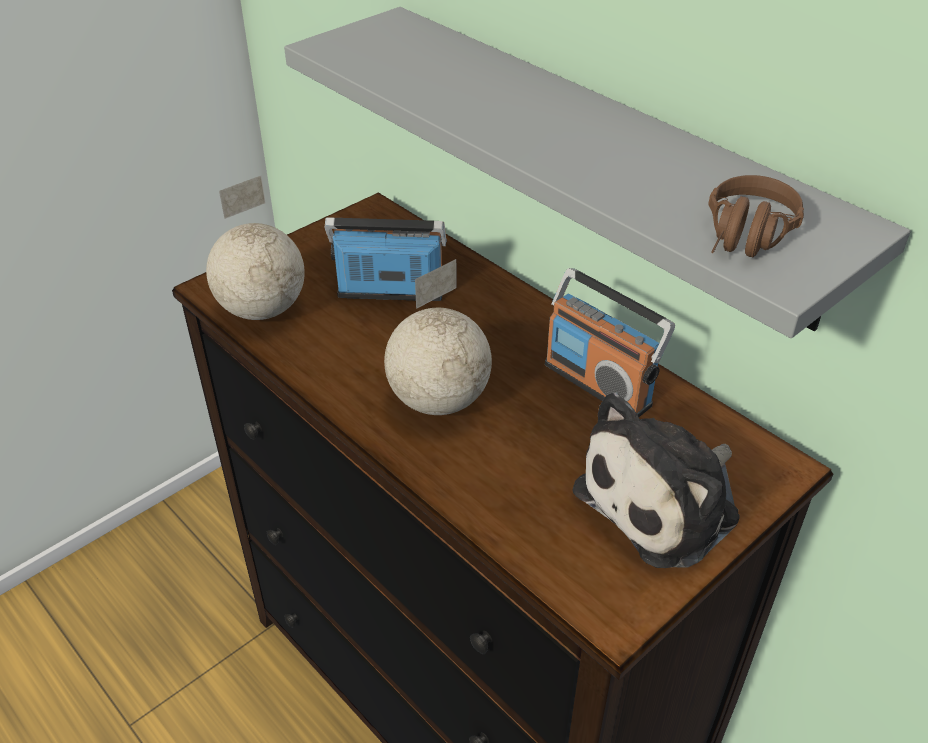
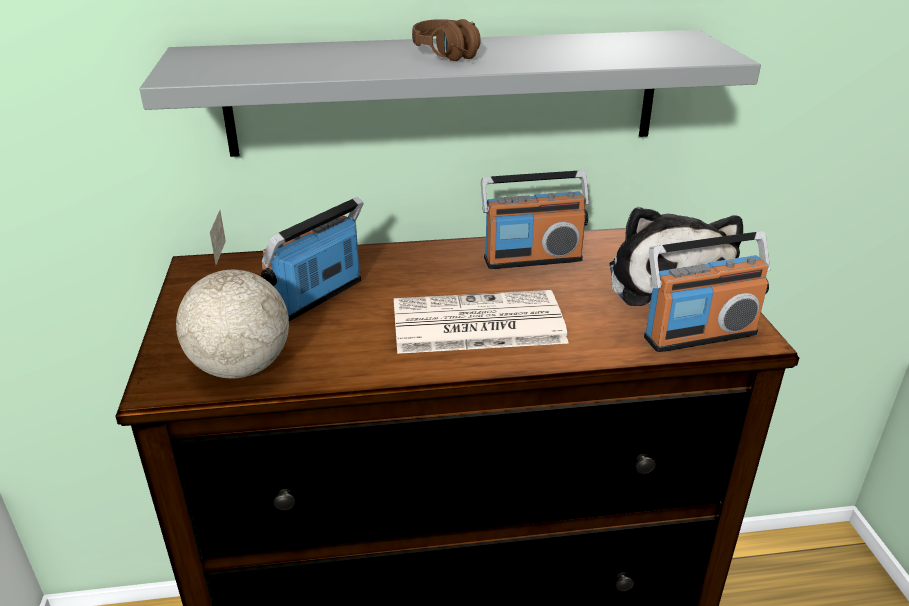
camera: 55 degrees left, 10 degrees down
(437, 400) = (475, 324): globe -> newspaper
(573, 567) = (699, 335): none -> radio
(745, 240) = (671, 53): brown headphones -> brown headphones (453, 56)

